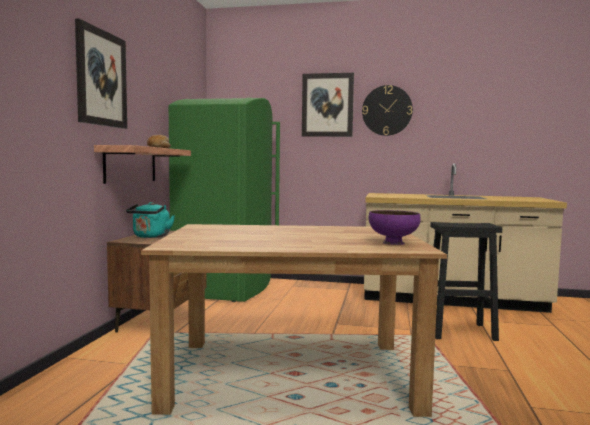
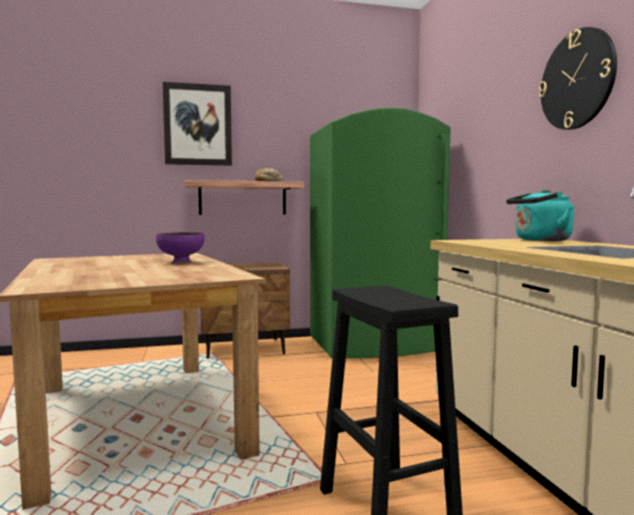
camera: 65 degrees right, 0 degrees up
(150, 236) = (237, 265): turquoise kettle -> turquoise kettle (540, 240)
(327, 105) = (506, 94): picture -> none
(392, 243) = (87, 282): purple bowl -> purple bowl (181, 262)

